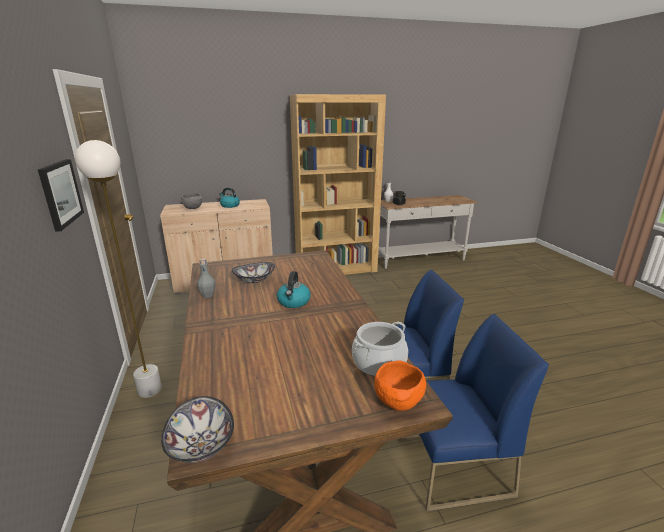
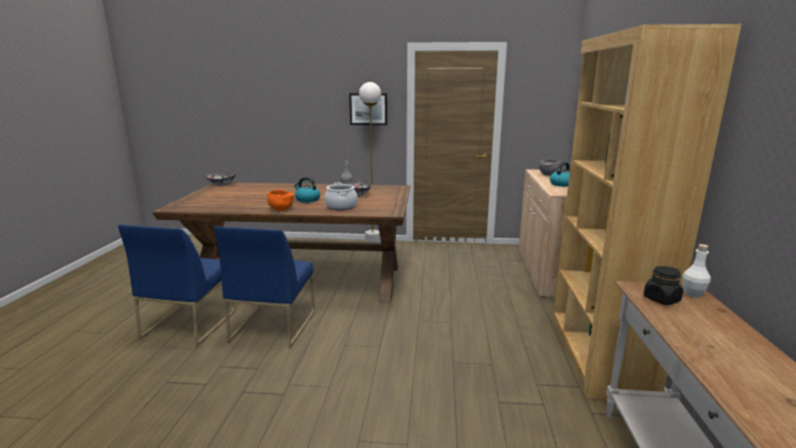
camera: 110 degrees right, 5 degrees down
(378, 363) = (210, 207): cooking pot -> cooking pot (341, 206)
(398, 403) = (179, 205): orange bowl -> orange bowl (280, 210)

